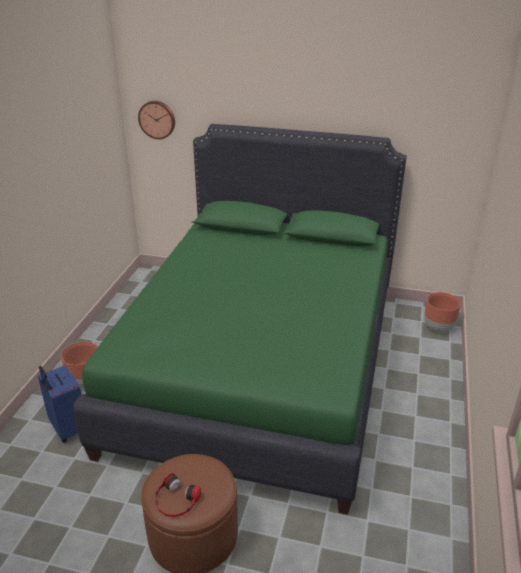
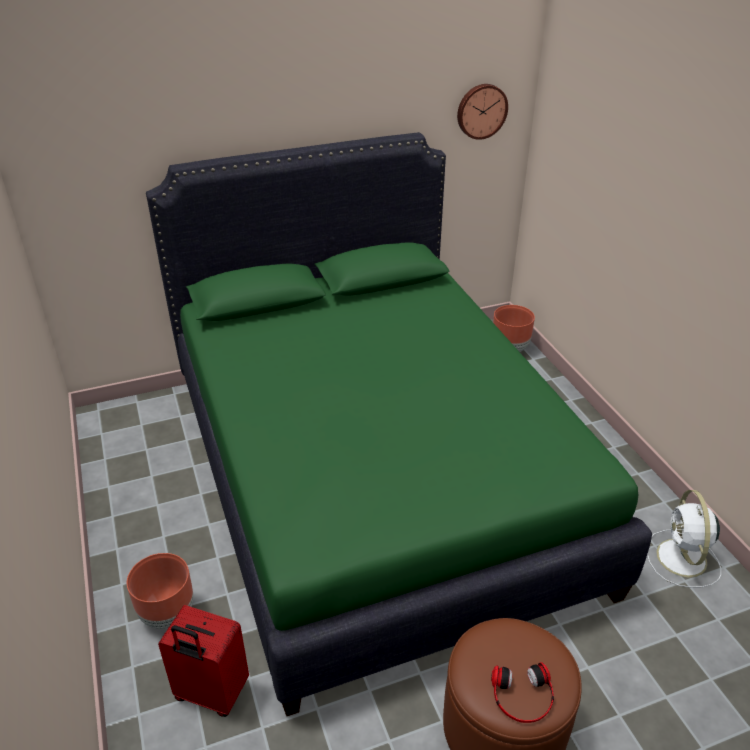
camera: 35 degrees left, 5 degrees up
(68, 429) = (211, 694): blue suitcase -> red suitcase
(157, 119) = (71, 177): wall clock -> wall clock (481, 111)
(422, 515) = (682, 560): none -> white fan

